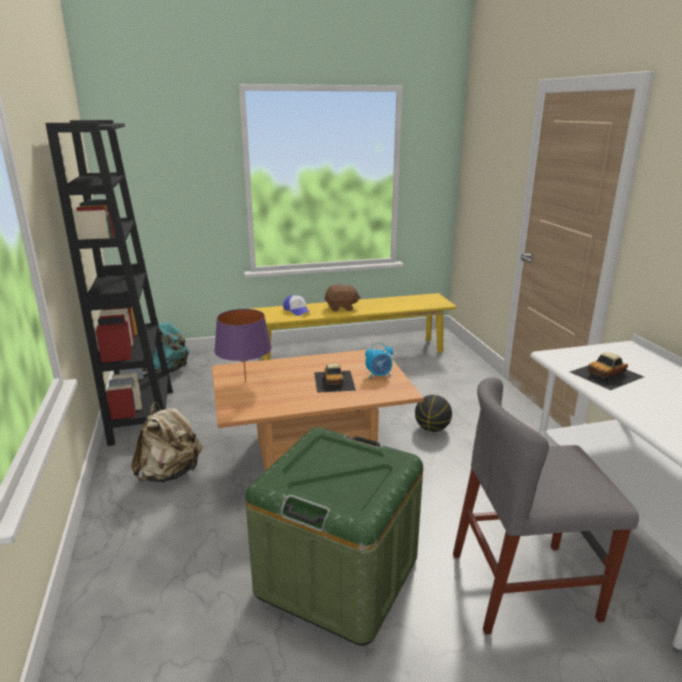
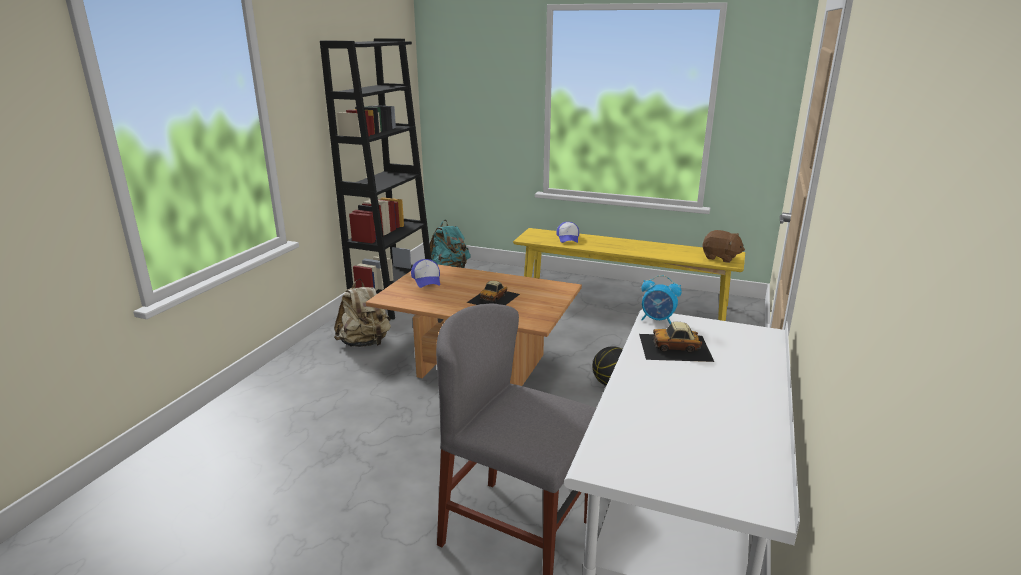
camera: 35 degrees right, 0 degrees up
(245, 382) = (427, 280): purple table lamp -> cap
(337, 575) = (387, 454): green storage box -> none
(341, 308) = (613, 244): brown plush toy -> brown plush toy (720, 258)
(379, 375) = (538, 304): alarm clock -> alarm clock (657, 320)

